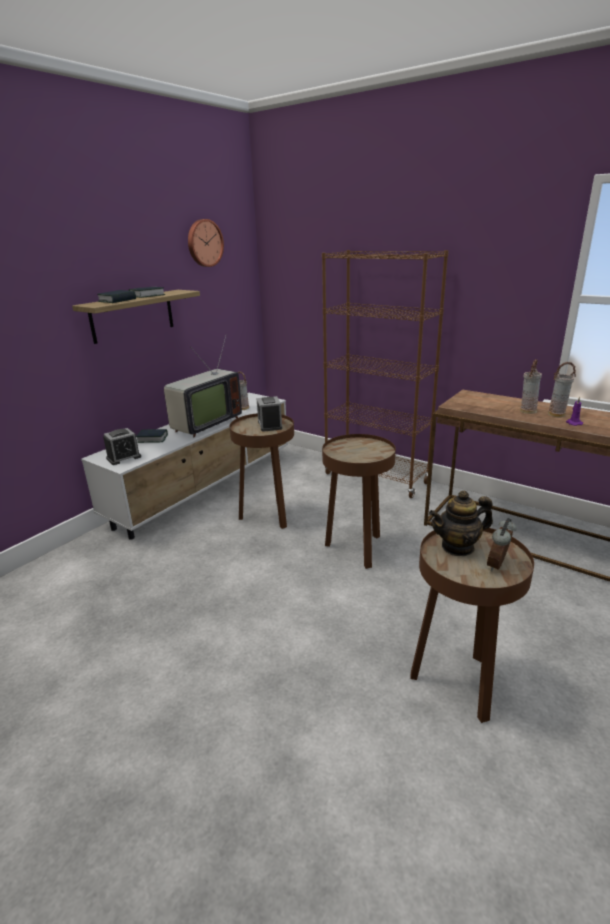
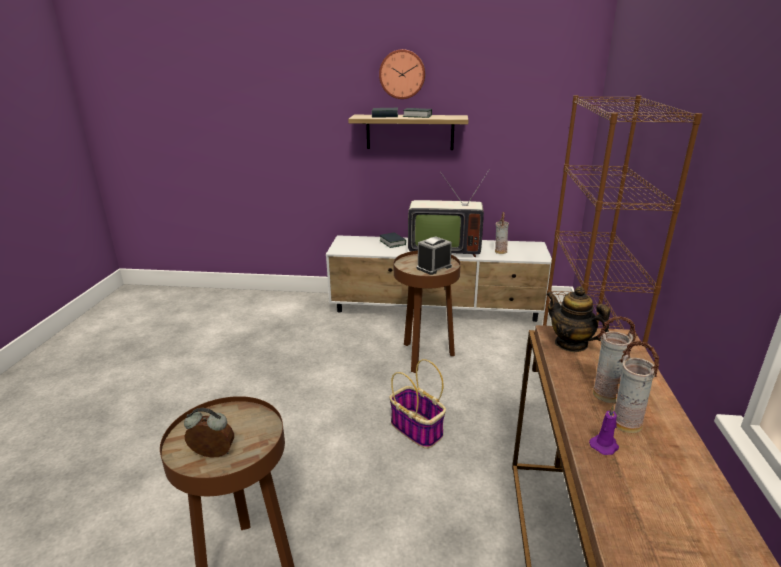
camera: 60 degrees right, 0 degrees up
(124, 458) = (350, 246): alarm clock -> none
(204, 243) = (515, 71): wall clock -> wall clock (402, 74)
(357, 549) = (417, 429): brown side table -> basket
(458, 547) = (240, 423): teapot -> teapot (571, 344)

